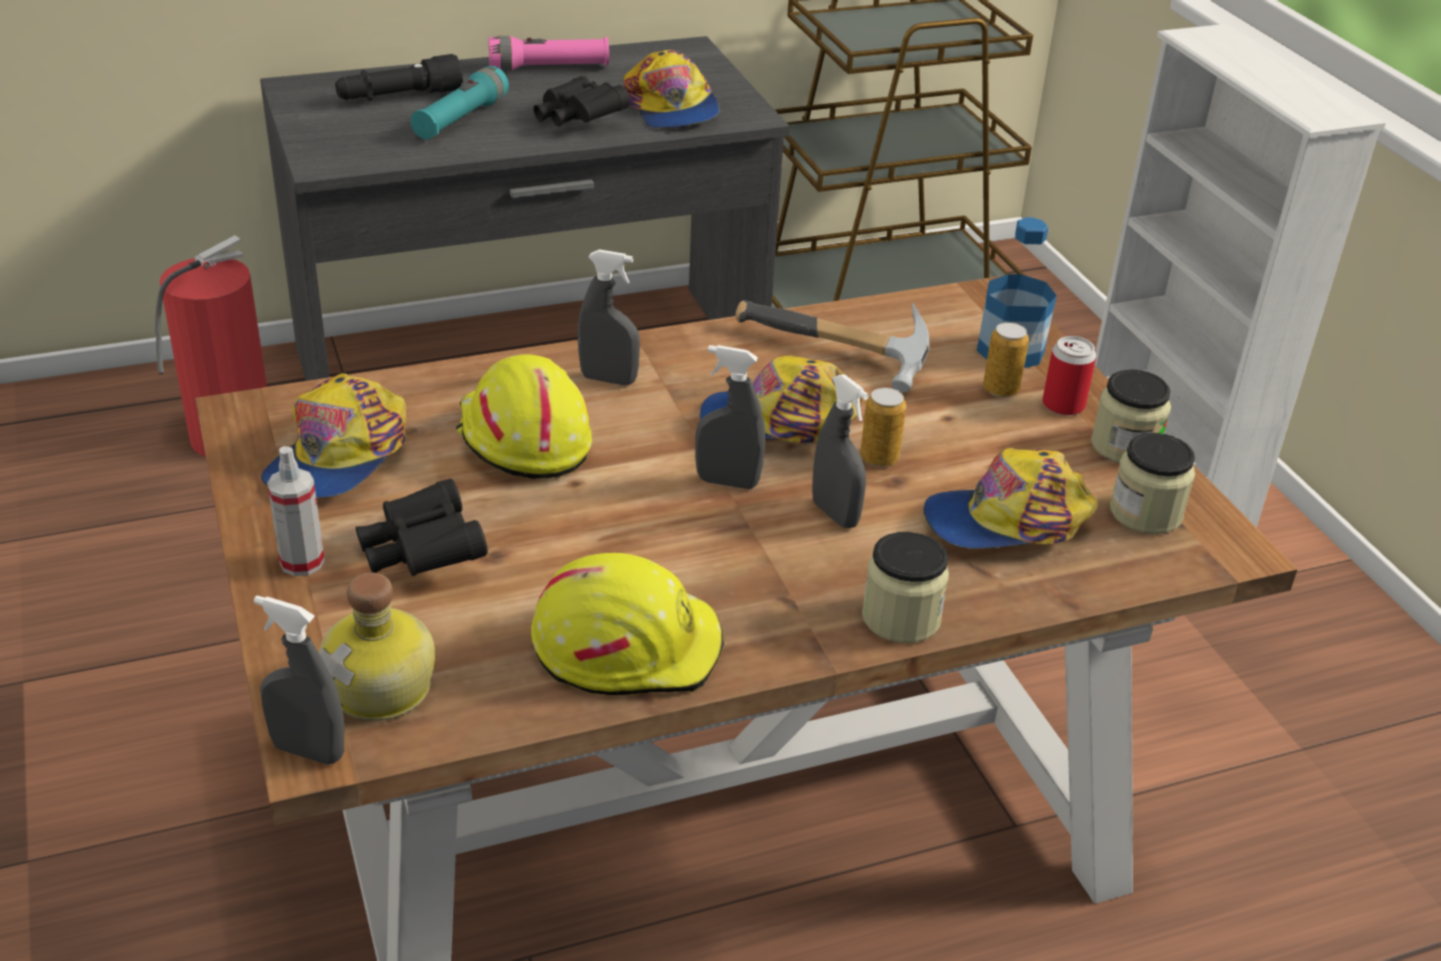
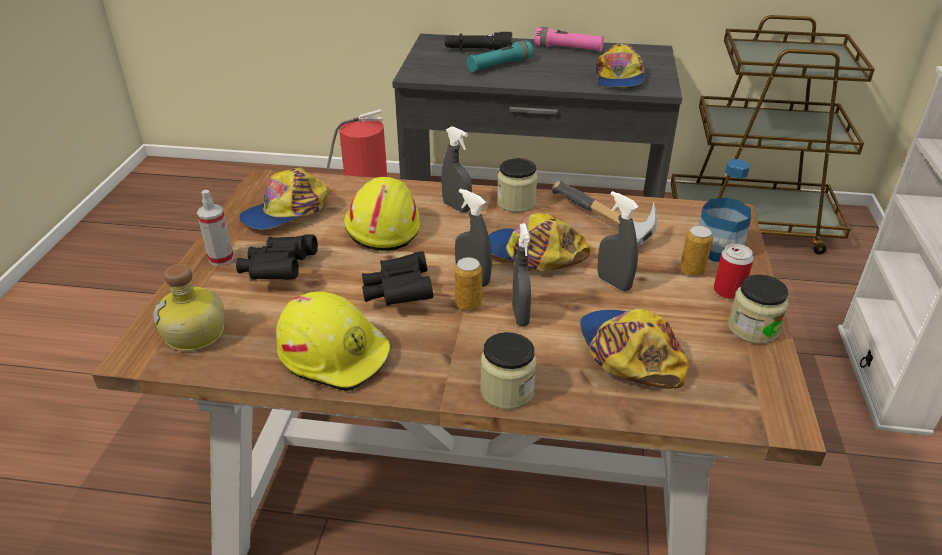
camera: 30 degrees right, 0 degrees up
(308, 751) = (132, 354): grey spray bottle -> grey spray bottle (613, 283)
(577, 120) = (561, 76): black binoculars -> black binoculars (399, 294)
(879, 458) = (576, 290): can -> can (468, 304)
(1008, 521) = (629, 353): cap -> cap turned 60 degrees clockwise
(1145, 513) = (733, 376): jar -> jar (516, 203)

